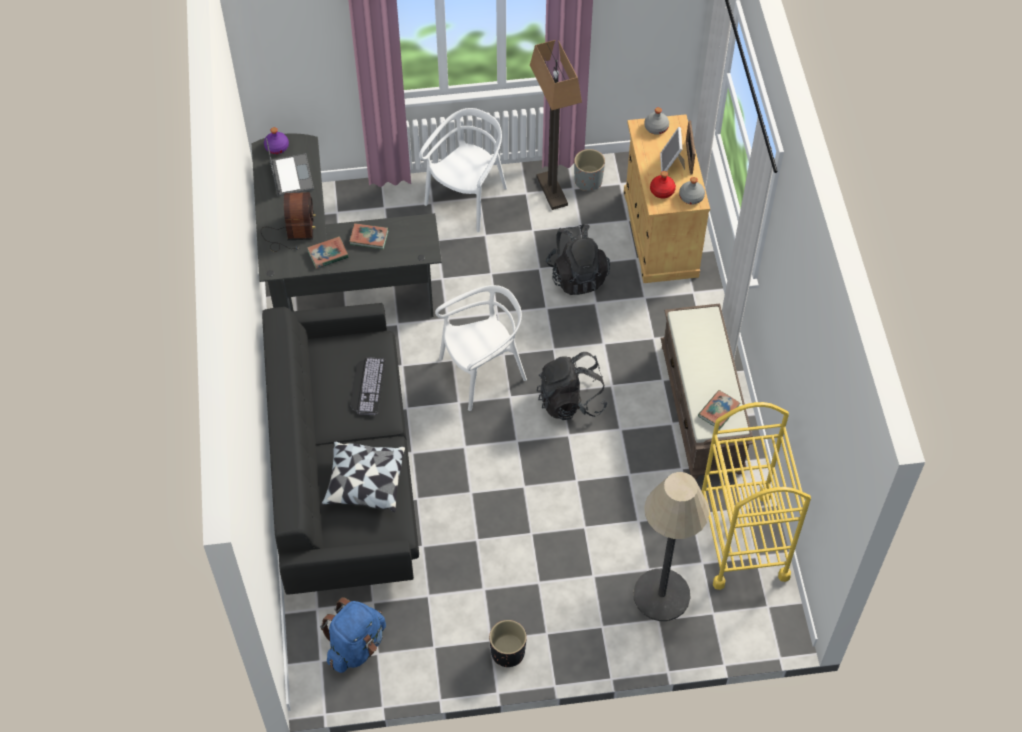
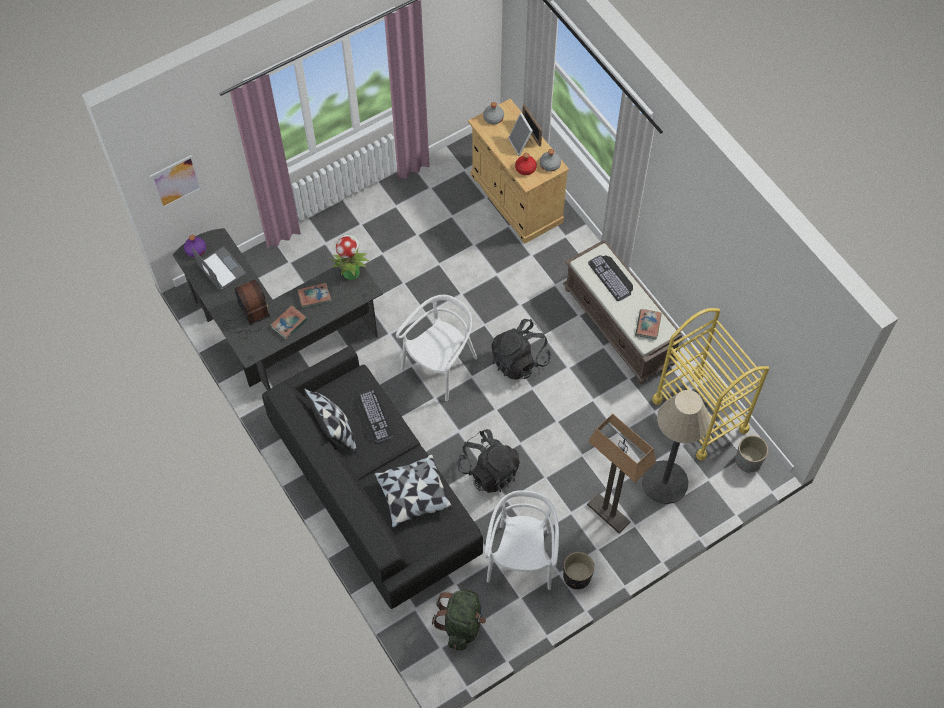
camera: 25 degrees left, 5 degrees up
(273, 61) = (176, 181): none -> picture
(321, 385) = (335, 432): none -> pillow
(356, 646) = (461, 624): blue backpack -> green backpack
(421, 228) = (351, 272): none -> potted plant
(467, 199) = (352, 229): white chair -> white chair (521, 558)
(552, 191) = (415, 196): floor lamp -> floor lamp (609, 513)
(577, 275) = (471, 258): black backpack -> black backpack (489, 470)
(588, 181) = (438, 177): grey planter -> grey planter (748, 461)
(707, 345) = (612, 277): none -> keyboard

